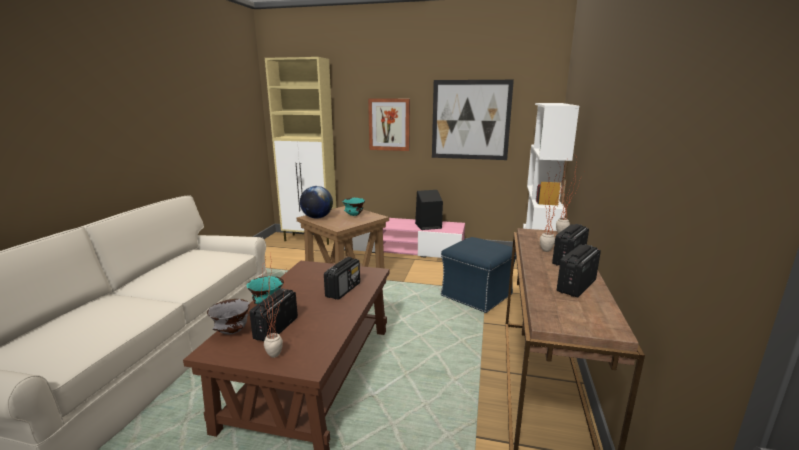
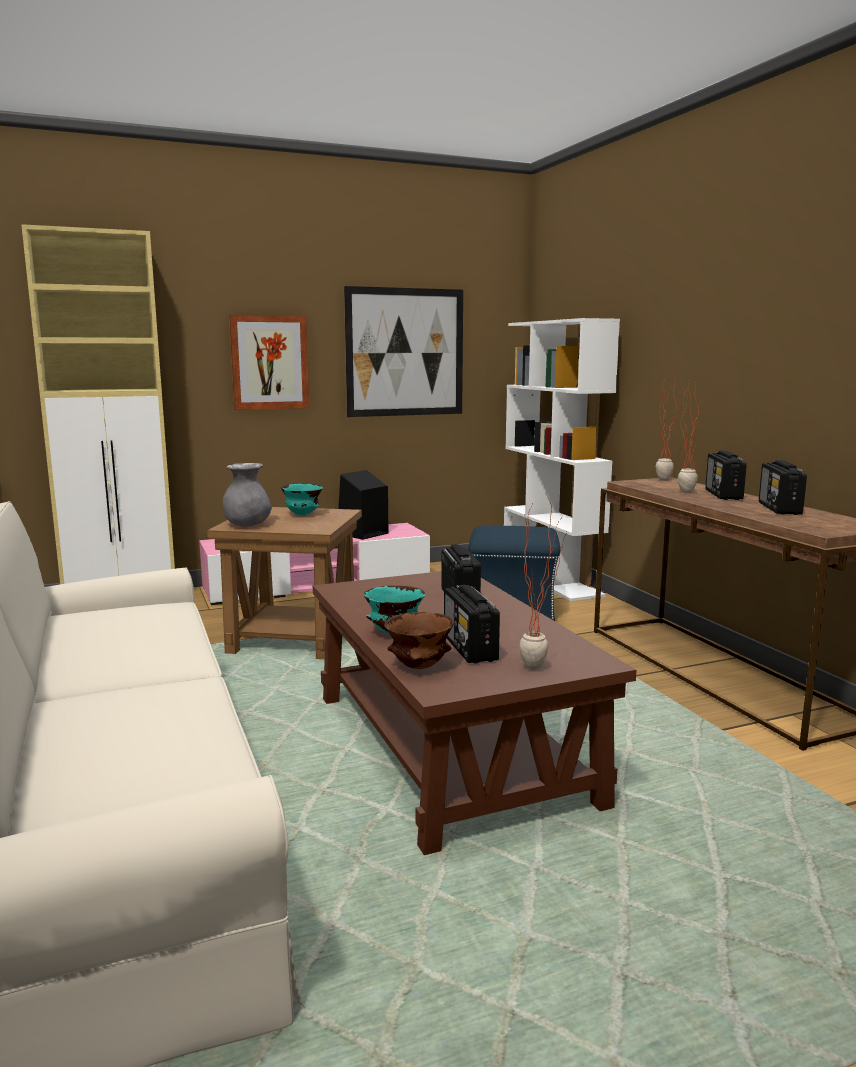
camera: 35 degrees left, 5 degrees down
(231, 332) = (418, 667): grey bowl -> brown bowl
(317, 217) = (247, 525): globe -> grey vase

